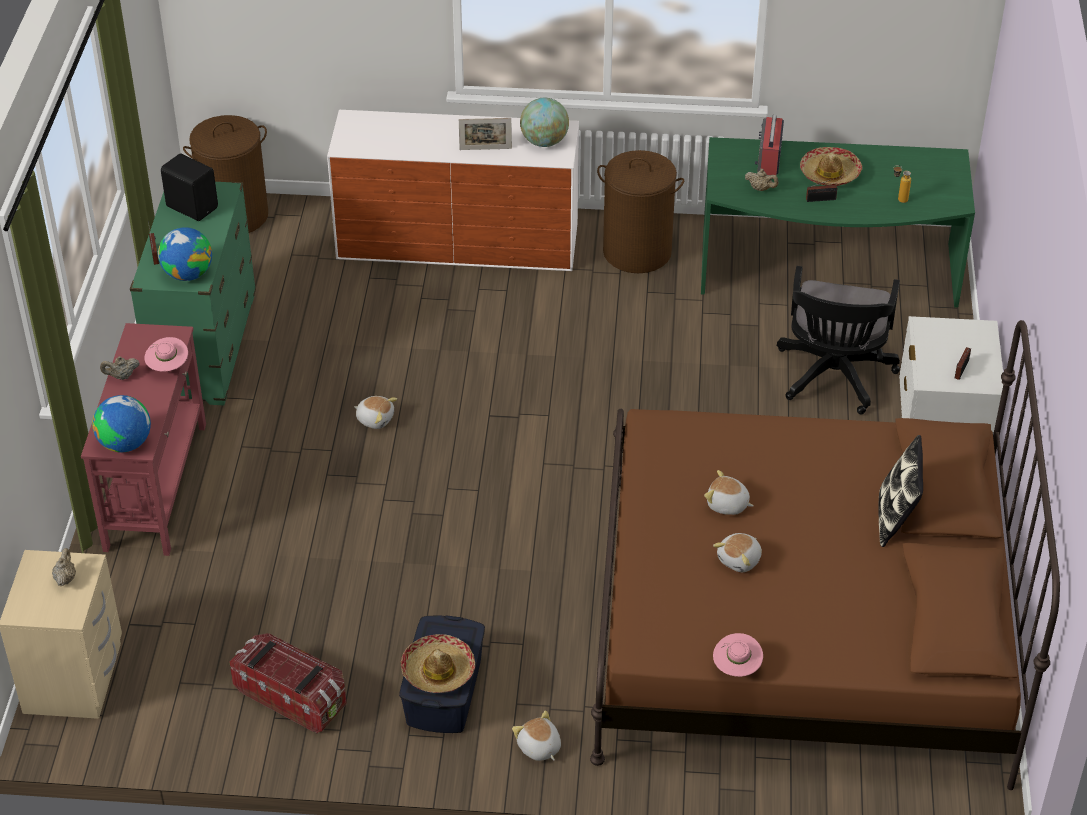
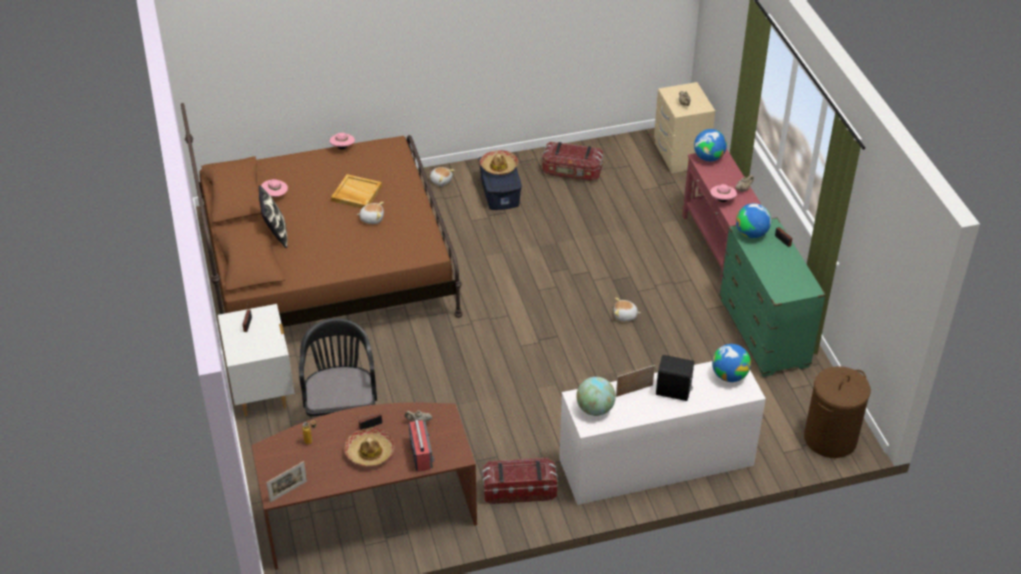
camera: 160 degrees right, 0 degrees up
(192, 206) = (790, 278): black speaker -> black speaker (674, 392)
(361, 138) = (729, 375): none -> globe
(637, 252) = (519, 490): brown laundry basket -> storage box
(740, 560) = (356, 193): plush toy -> beige tray
(828, 273) = (368, 511): green desk -> brown desk
(883, 594) = (275, 195): none -> pink hat
(936, 158) = (288, 491): none -> picture frame

